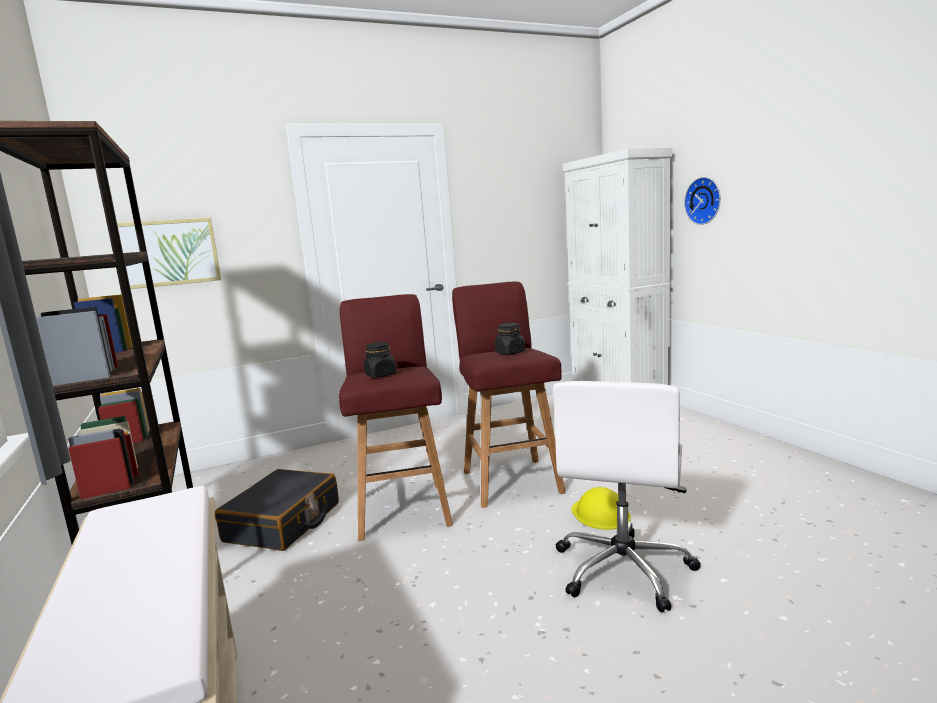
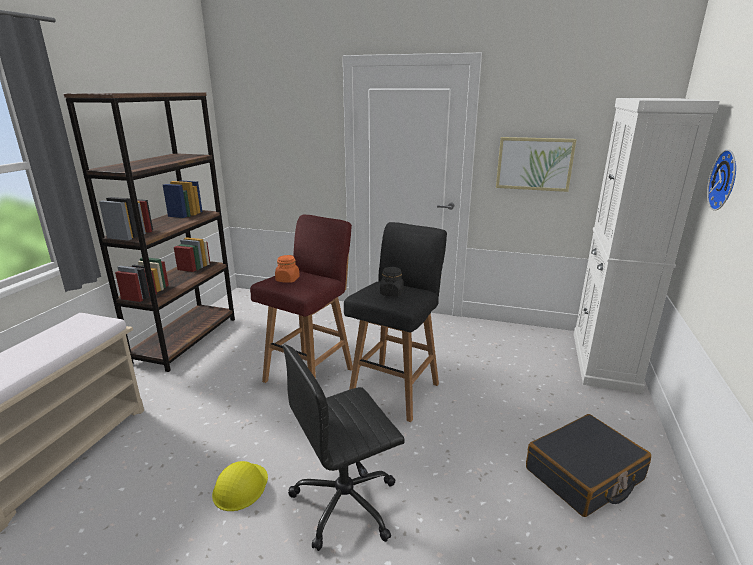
camera: 40 degrees right, 10 degrees up
(168, 252) = (261, 148): picture -> picture (534, 164)
(283, 522) = (253, 348): black suitcase -> black suitcase (584, 475)
(381, 375) = (287, 280): black jar -> orange jar
(511, 480) = (396, 390): red stool -> black stool
(600, 513) = (404, 453): yellow hard hat -> yellow hard hat (240, 486)
(624, 568) = (347, 502): white office chair -> black office chair

